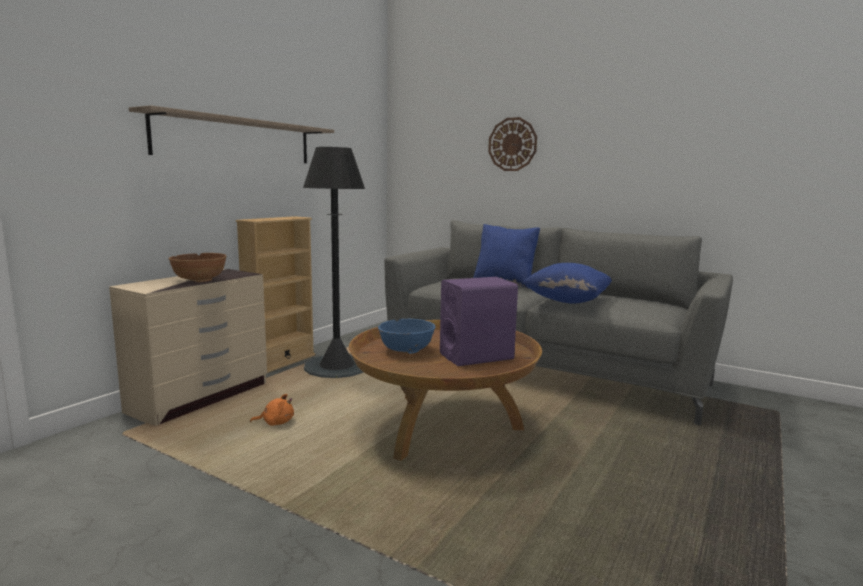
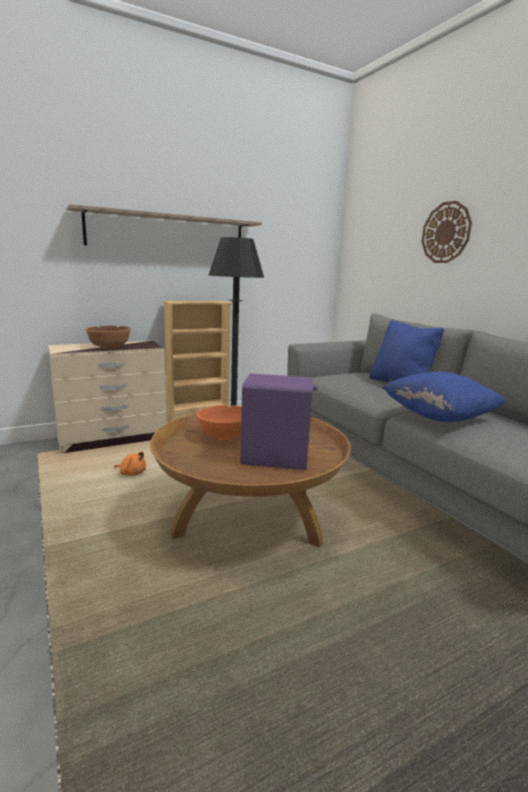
camera: 30 degrees right, 5 degrees up
(406, 350) = (224, 436): blue bowl -> orange bowl

